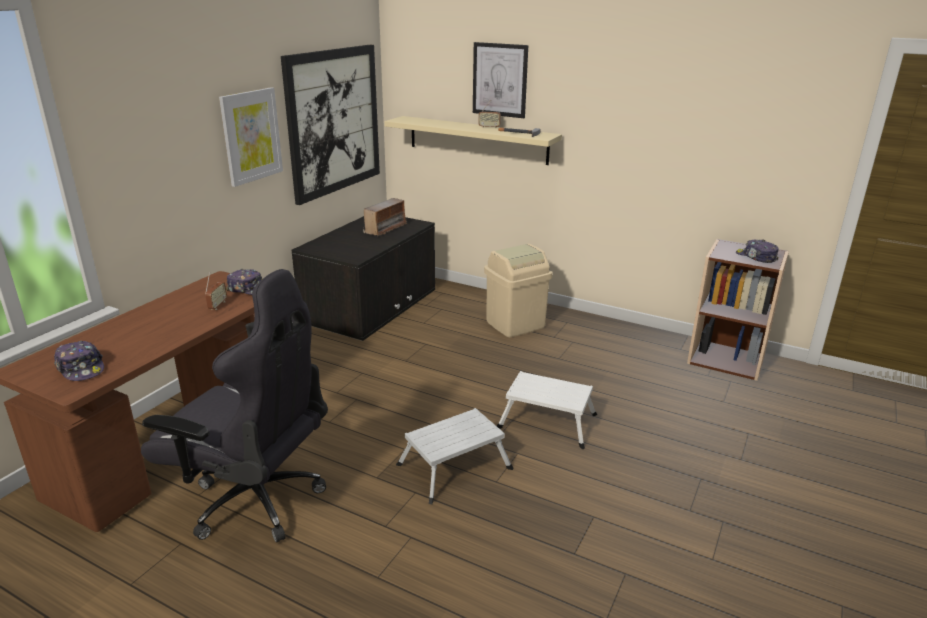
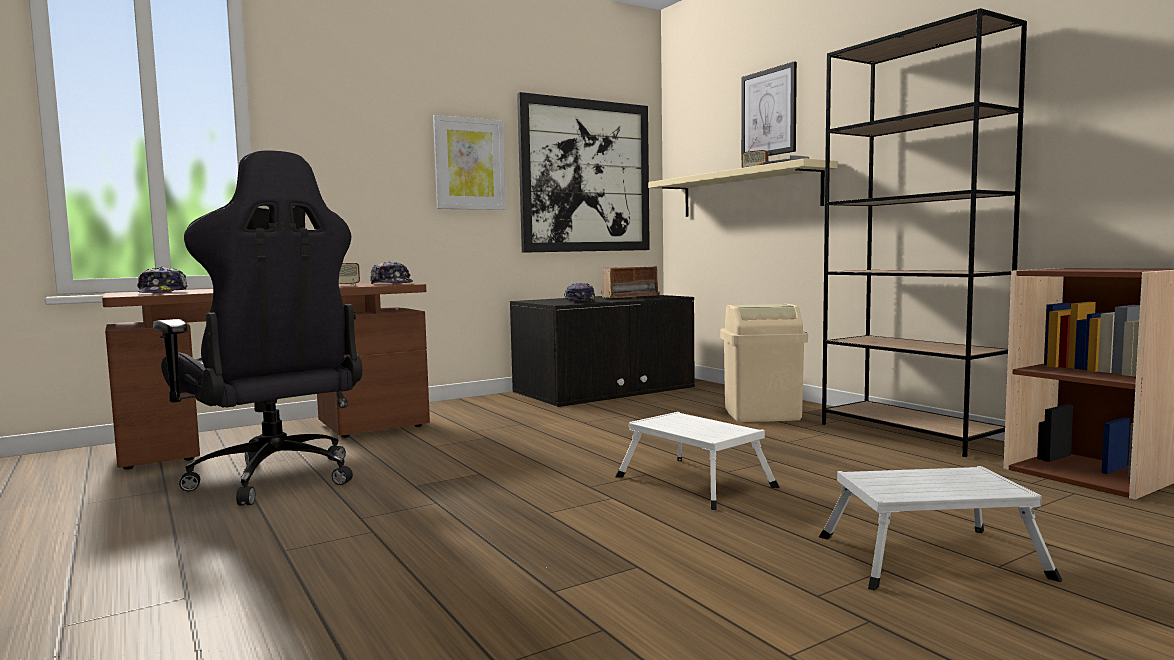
camera: 30 degrees right, 20 degrees down
(455, 466) = (515, 493): white step ladder -> white step ladder (932, 557)
(617, 332) = (911, 433): none -> beige bookcase
(756, 257) = (1111, 269): cap -> cap (579, 301)

